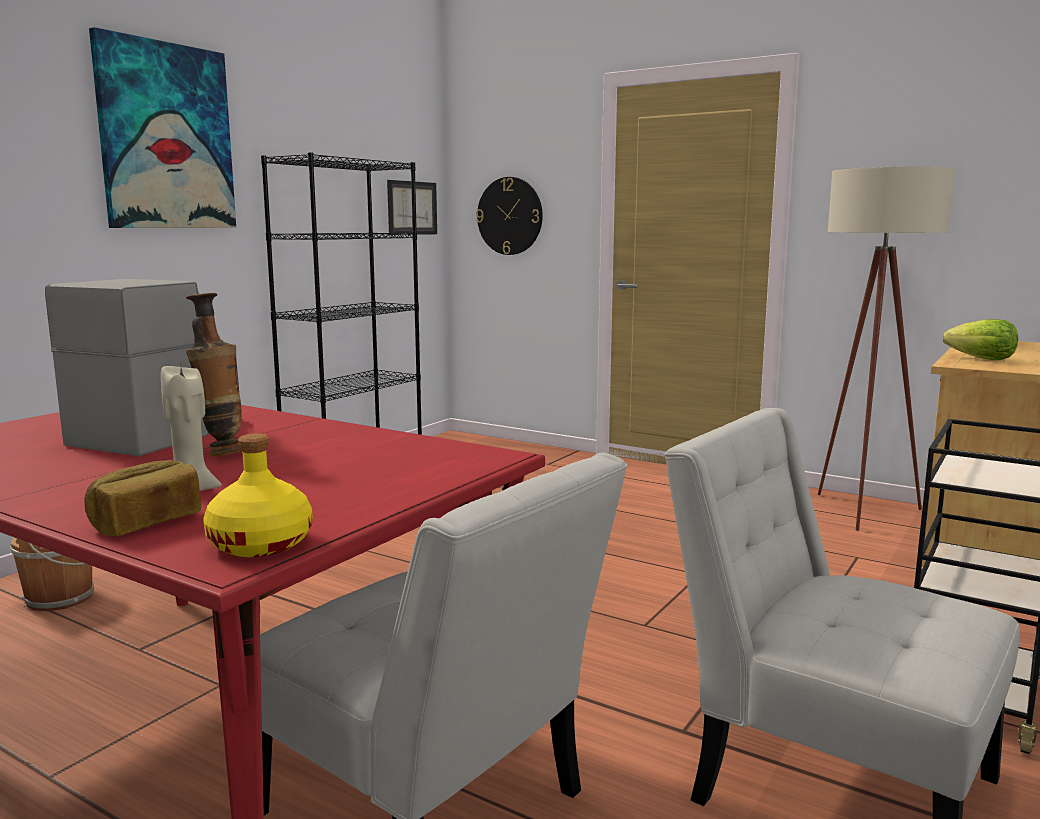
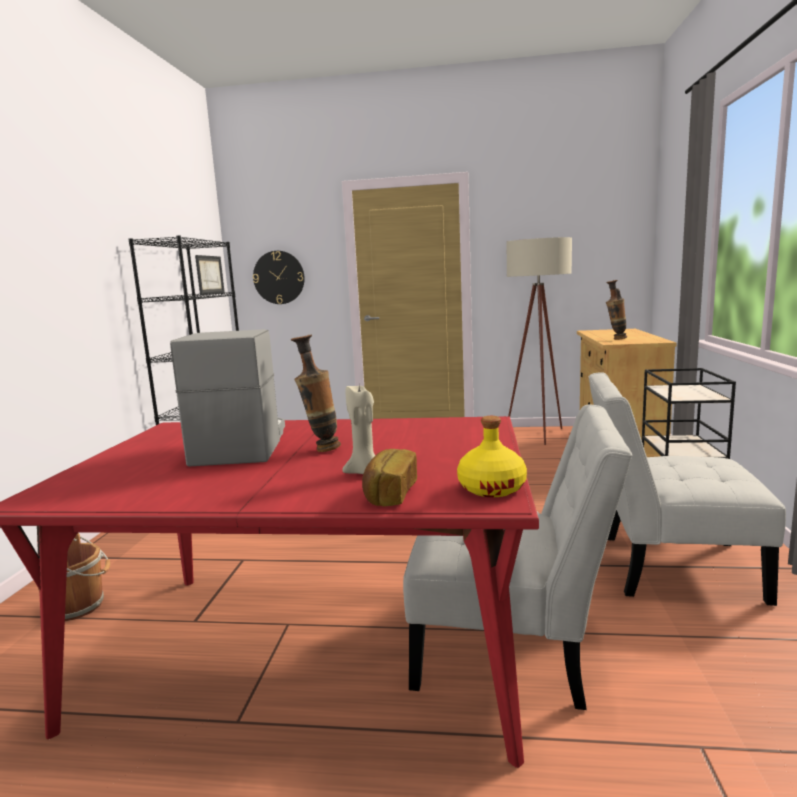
camera: 25 degrees left, 0 degrees up
(166, 137) = (67, 224): picture -> none
(982, 359) = (615, 339): lettuce -> vase

